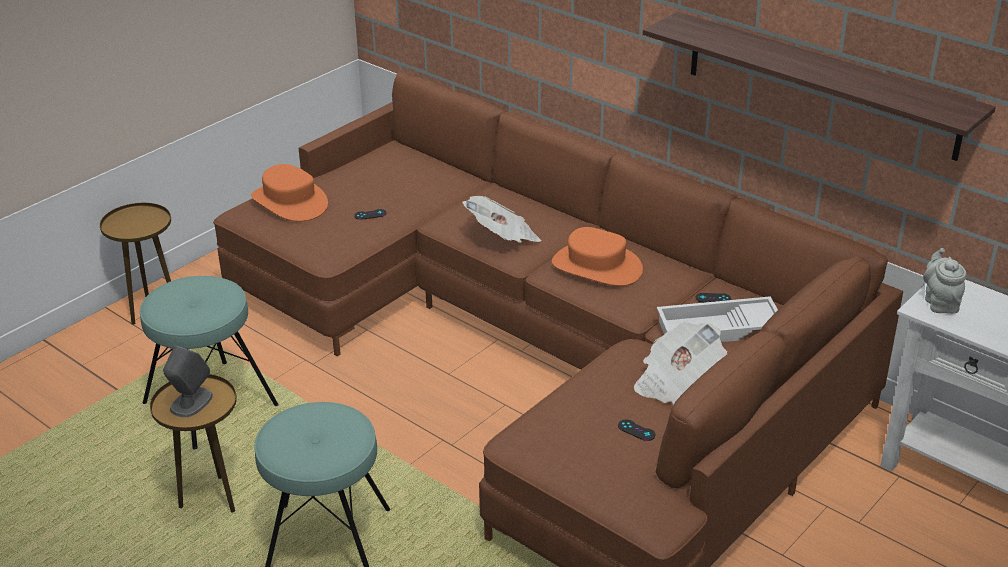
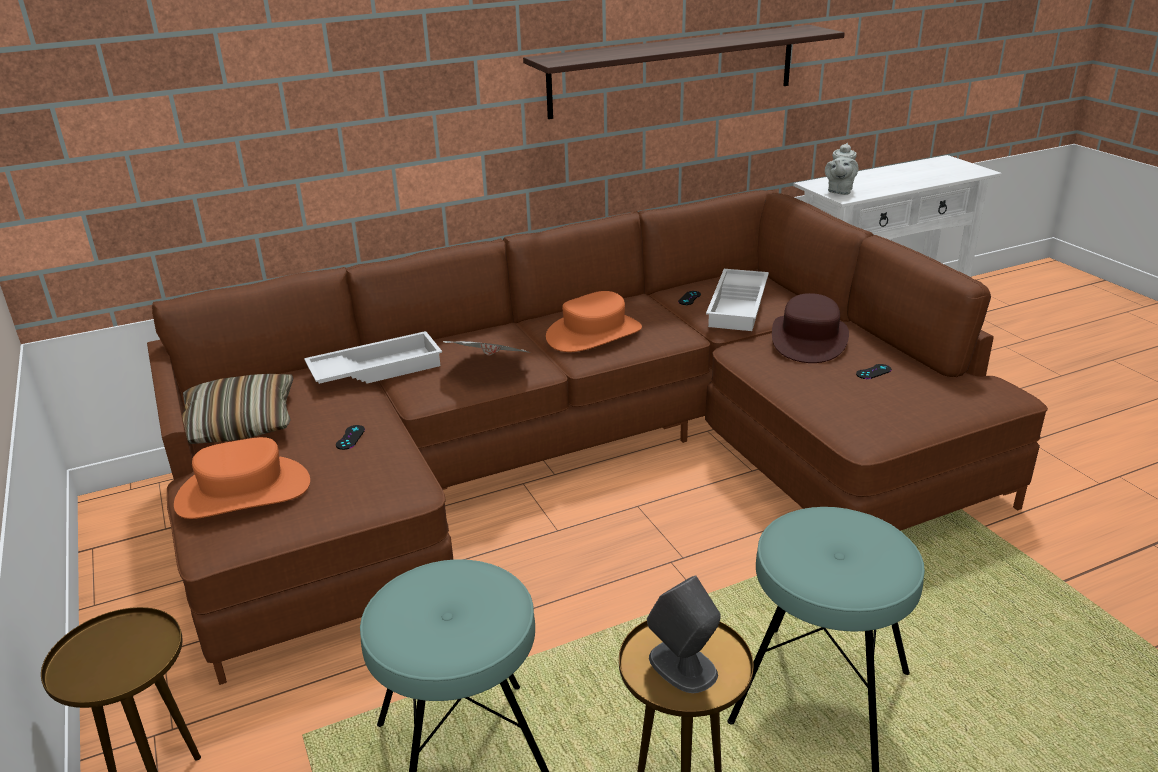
camera: 65 degrees left, 5 degrees down
(363, 170) = (239, 424): none -> pillow
(467, 191) = (376, 369): none -> white tray
(677, 382) = (809, 339): newspaper -> brown hat
(940, 302) = (839, 191): grey teapot -> grey teapot turned 90 degrees counterclockwise

